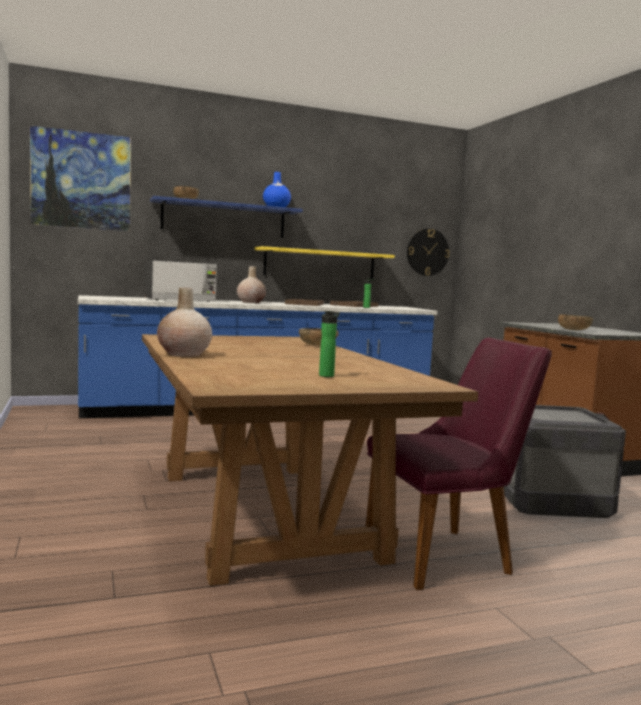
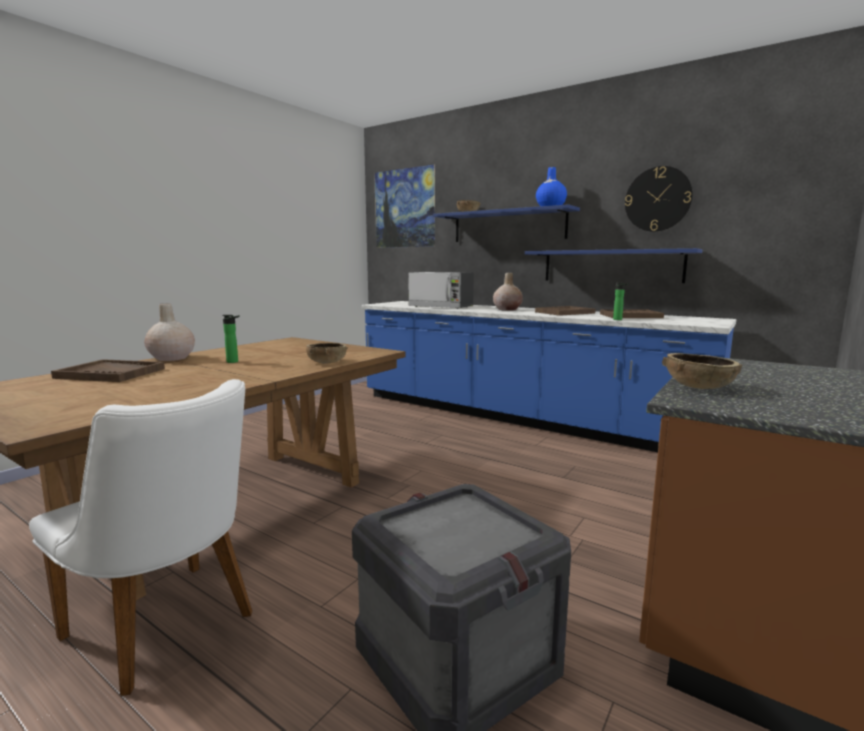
camera: 55 degrees right, 5 degrees up
(231, 366) = (111, 373): none -> brown tray
(320, 264) = (611, 266): yellow shelf -> blue shelf
(327, 375) = (81, 394): bottle -> bottle (234, 362)
(427, 252) = (786, 239): wall clock -> wall clock (657, 199)
(449, 554) = (170, 630): purple chair -> white chair

